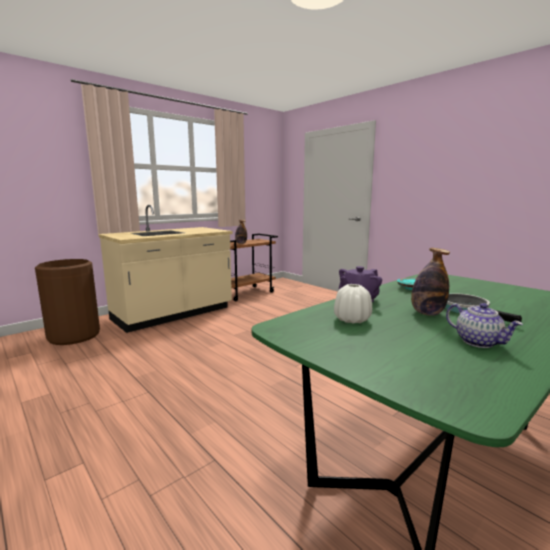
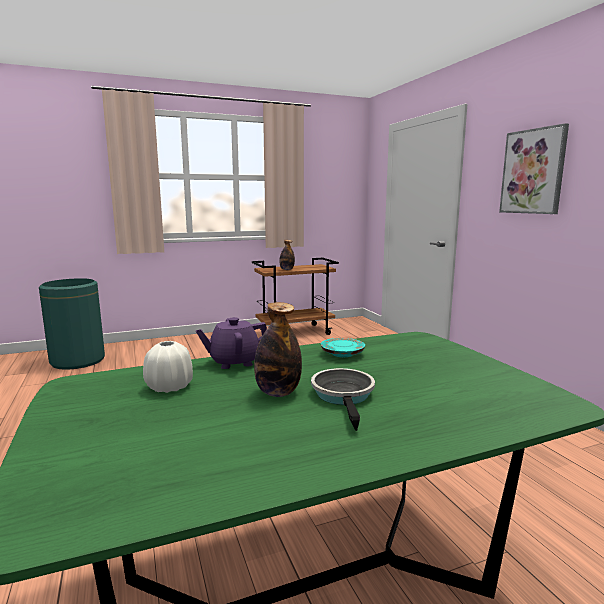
camera: 20 degrees right, 0 degrees up
(74, 336) = (77, 360): brown trash can -> green trash can
(173, 314) = (191, 349): beige counter -> none
(432, 167) = (533, 171): none -> picture
(479, 342) = (249, 444): teapot -> none

